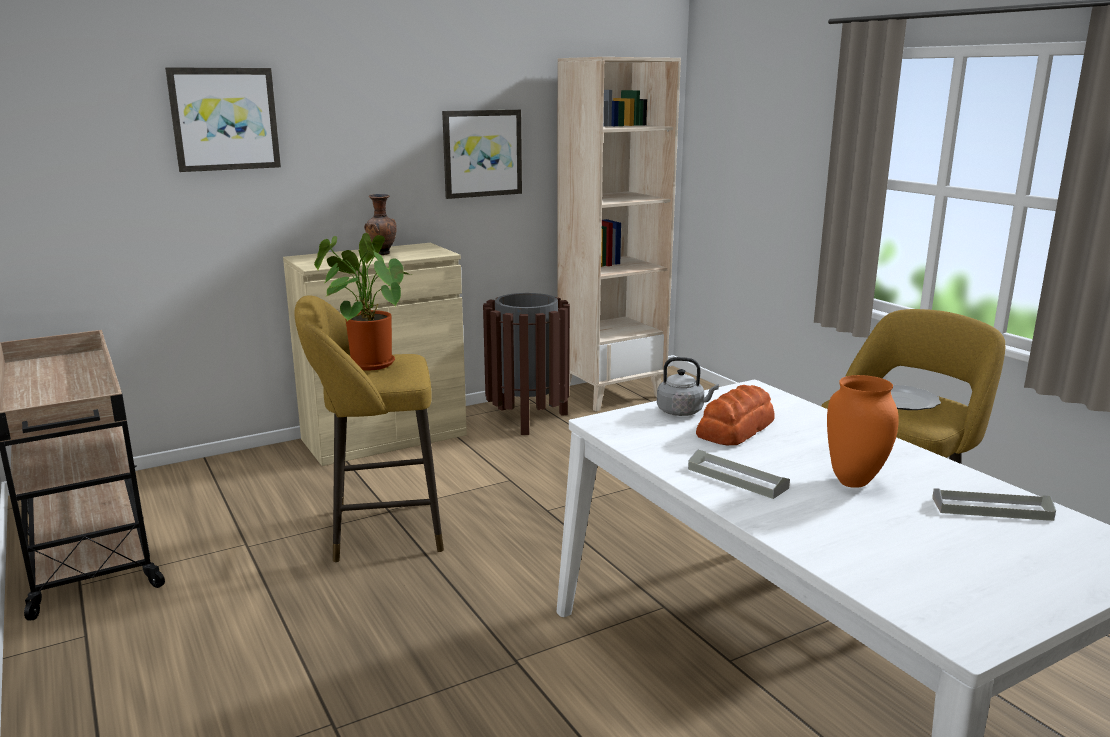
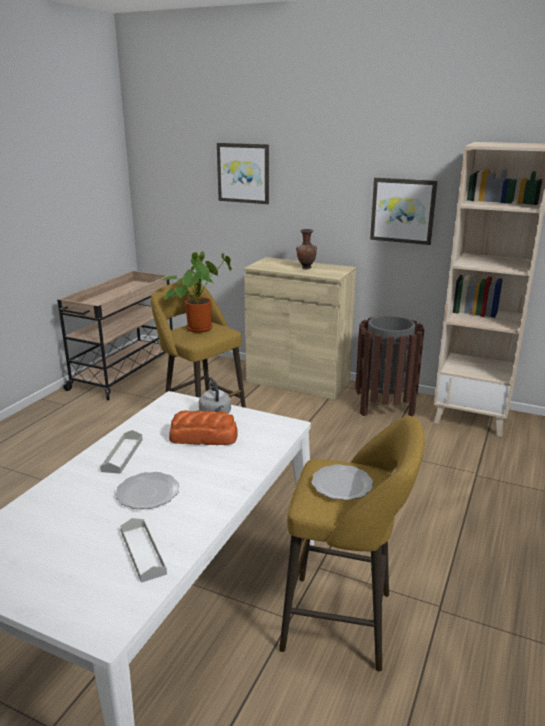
camera: 55 degrees right, 5 degrees up
(852, 482) = (147, 492): orange vase -> plate

